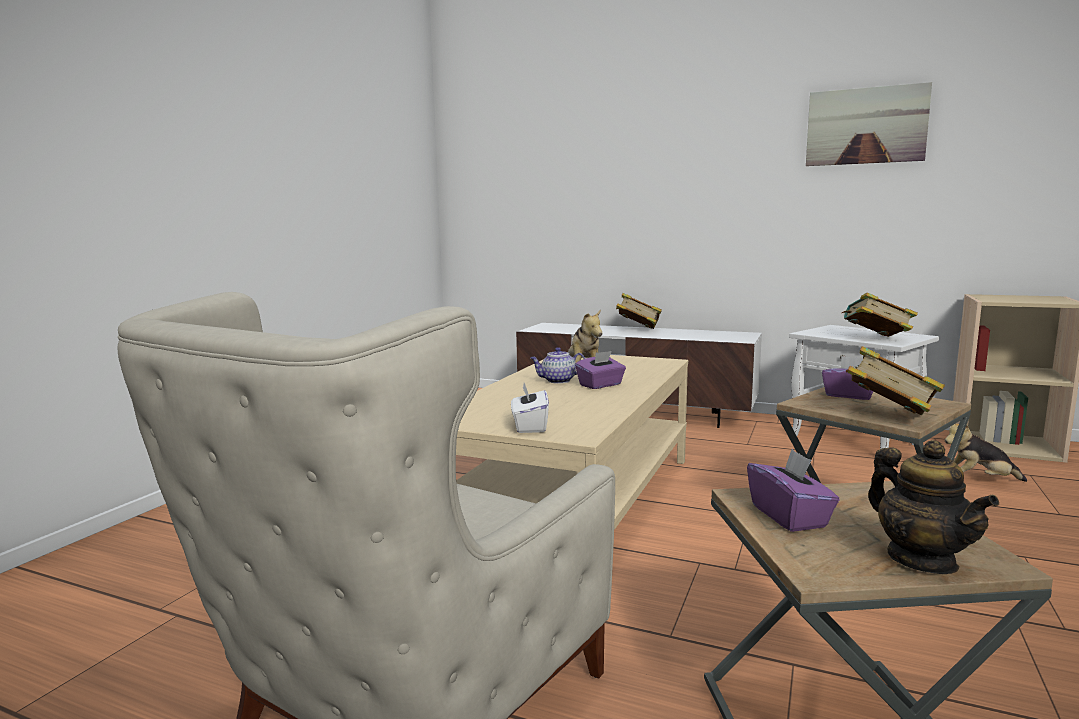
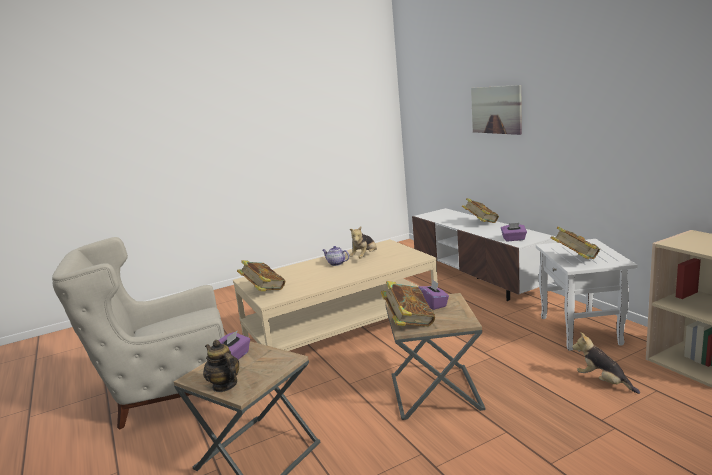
camera: 40 degrees right, 5 degrees up
(529, 426) = (263, 291): white tissue box -> book
(601, 385) = (346, 270): purple tissue box -> purple tissue box (514, 239)
(866, 126) = (620, 82): picture -> picture (496, 110)
(922, 560) = (224, 385): teapot -> teapot turned 120 degrees clockwise

